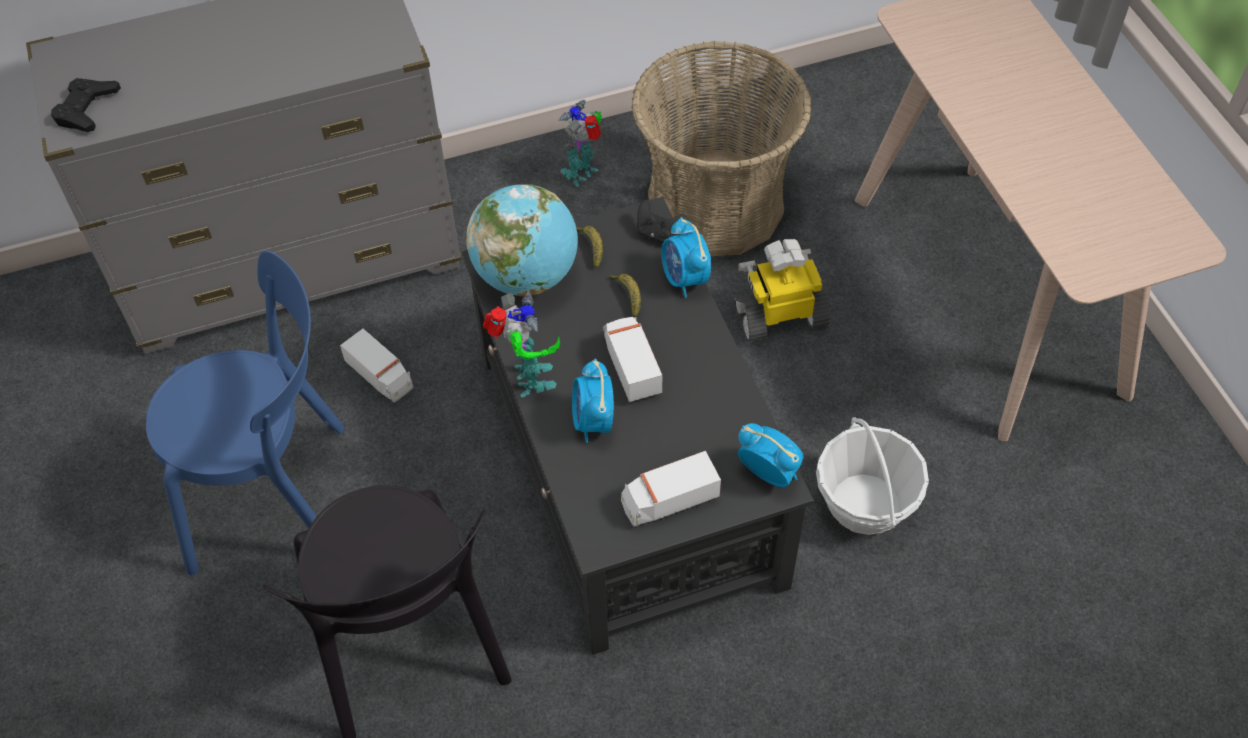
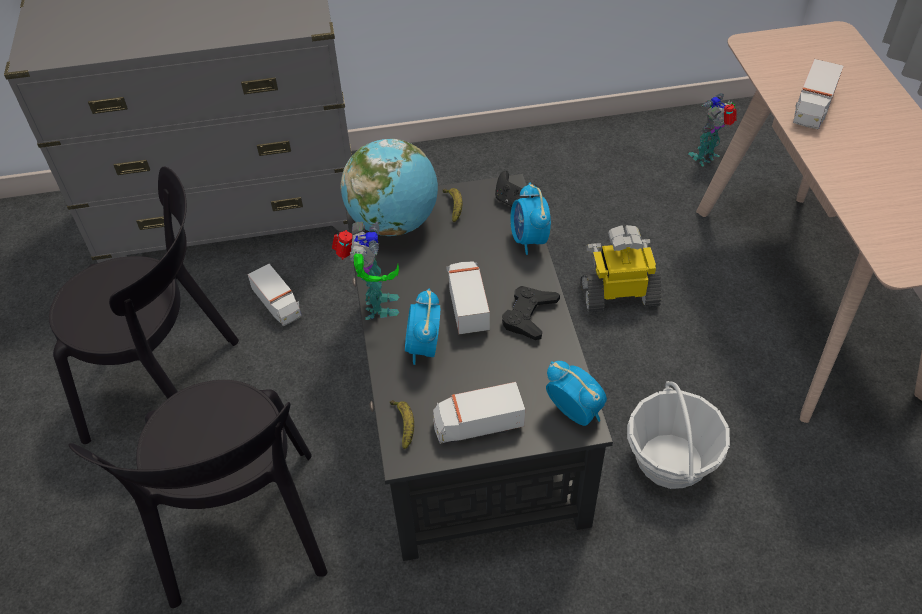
camera: 10 degrees right, 5 degrees down
(87, 109) = (50, 44): black game controller -> black game controller (529, 316)
(279, 497) = (171, 390): blue chair -> black chair
(582, 173) = (474, 169): toy robot -> toy robot (706, 157)
(628, 296) = (477, 248): banana -> banana (404, 425)
(715, 204) = (578, 203): basket -> none
(980, 95) = (812, 108): none -> toy truck

